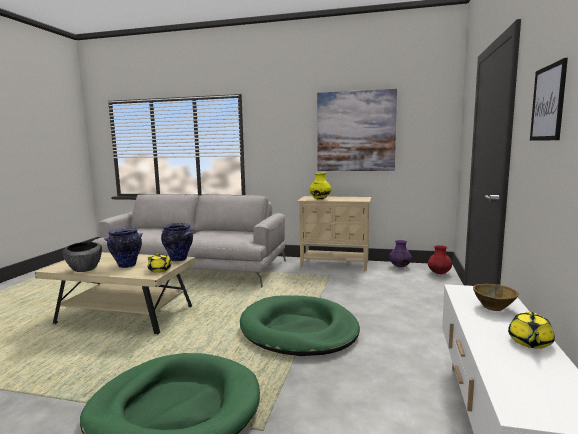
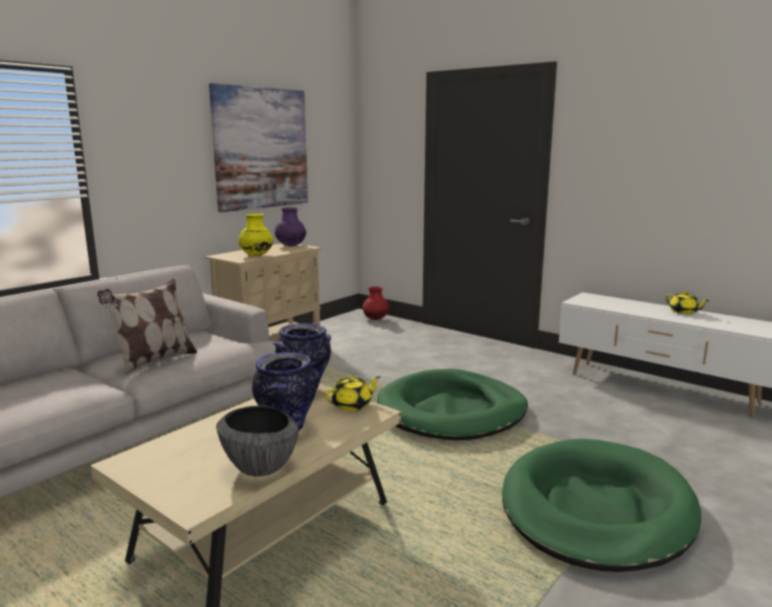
camera: 65 degrees left, 5 degrees up
(202, 235) = (154, 361): none -> pillow
(399, 266) = (331, 326): purple vase -> purple vase (290, 246)
(494, 307) = (622, 304): brown bowl -> none
(548, 103) = (639, 144): picture -> none

